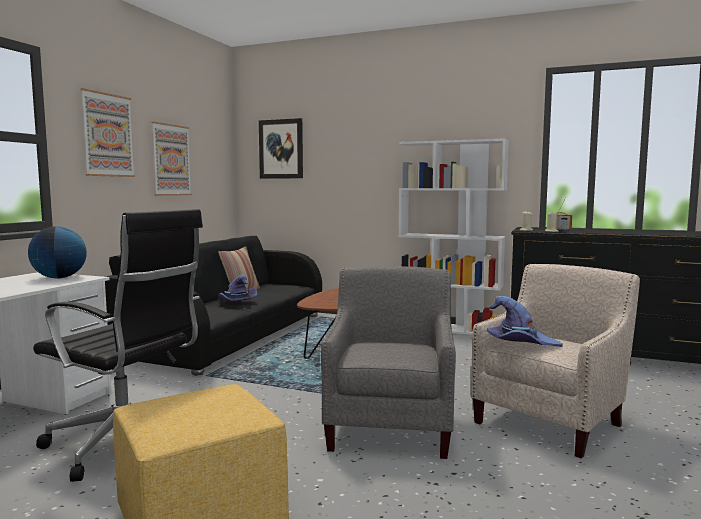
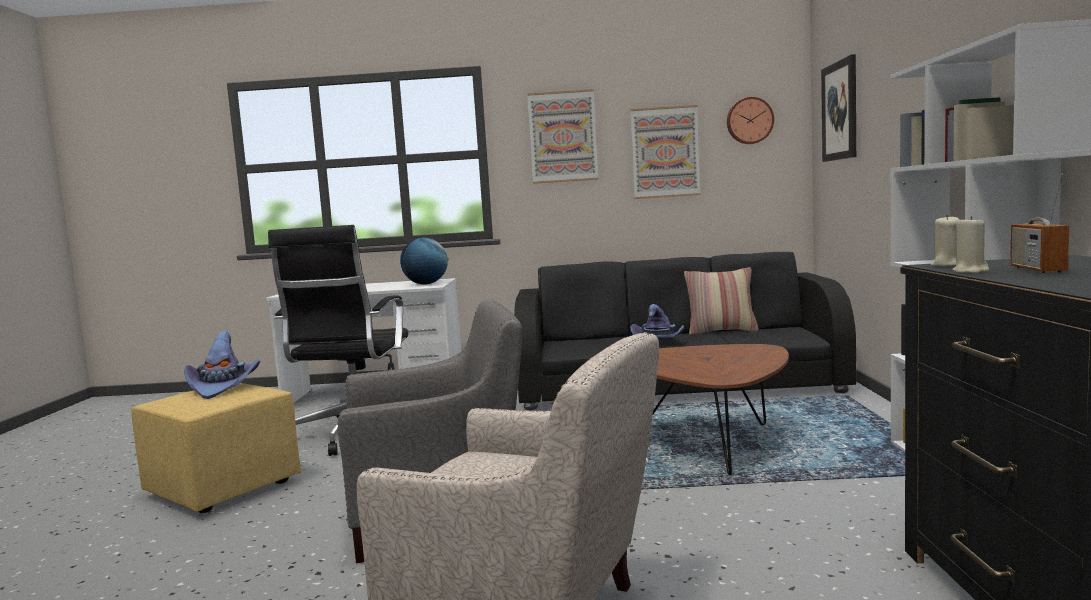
camera: 70 degrees right, 0 degrees up
(211, 144) = (749, 121): none -> wall clock
(519, 343) = (478, 458): purple hat -> purple hat (223, 387)

